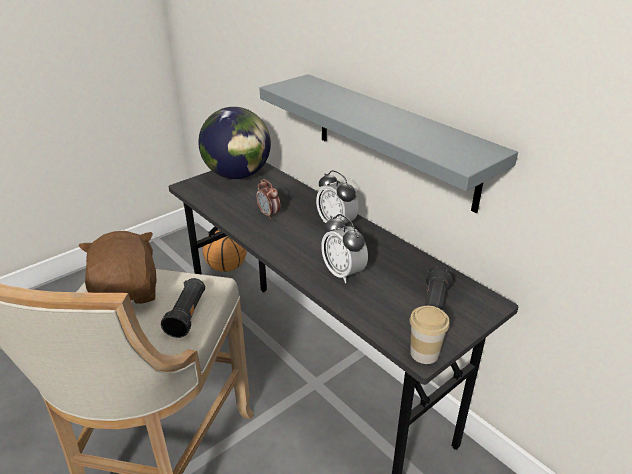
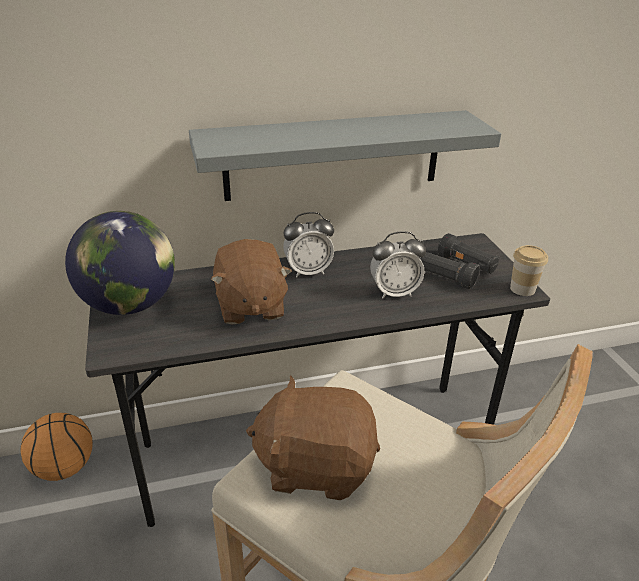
camera: 65 degrees left, 0 degrees up
(187, 315) = (393, 418): black flashlight -> black flashlight (444, 278)
(269, 214) = (250, 306): alarm clock -> brown plush toy

